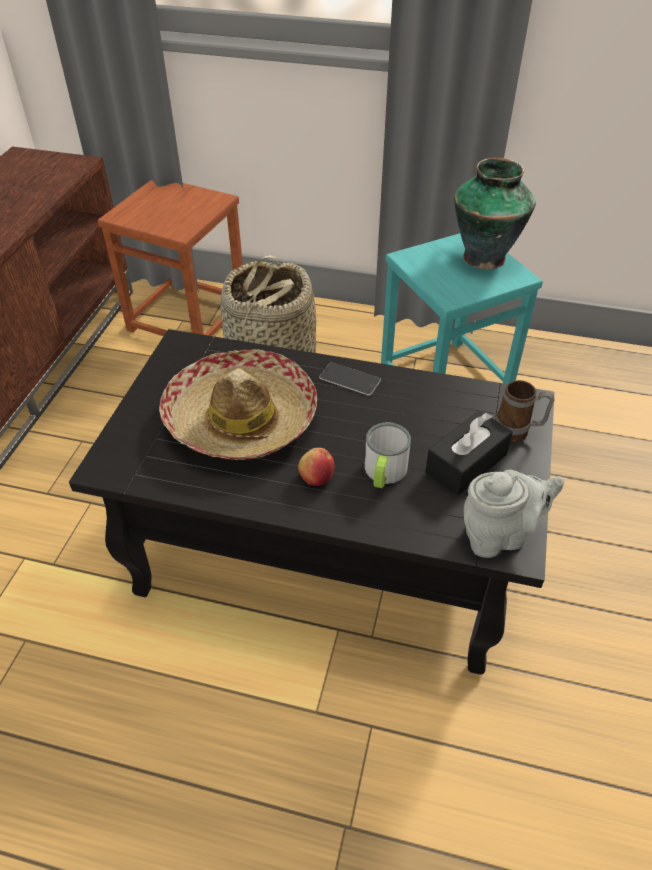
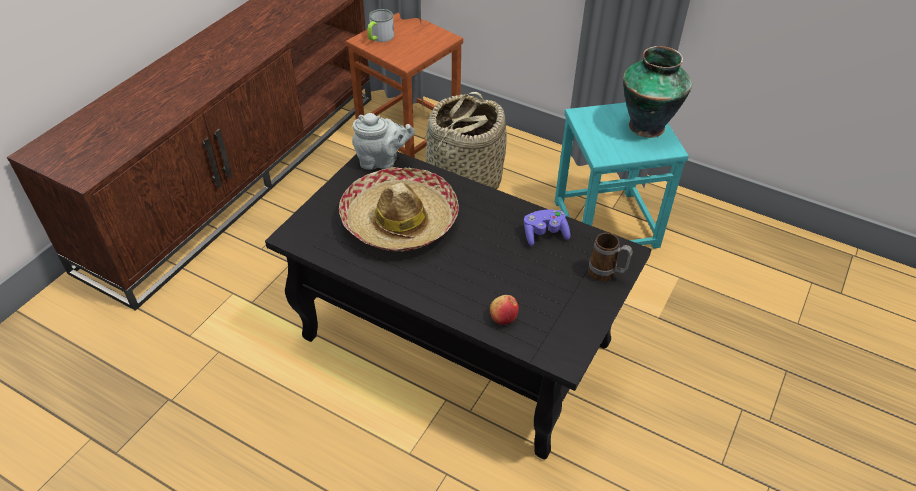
camera: 15 degrees right, 0 degrees up
(316, 477) = (438, 274): apple -> apple (503, 317)
(350, 379) = (492, 206): phone -> none
(384, 473) = (489, 283): mug -> mug (379, 38)
(425, 400) = (544, 234): none -> purple game controller
(466, 463) = (555, 289): black tissue box -> none
(499, 535) = (556, 346): grey teapot -> grey teapot (382, 161)

